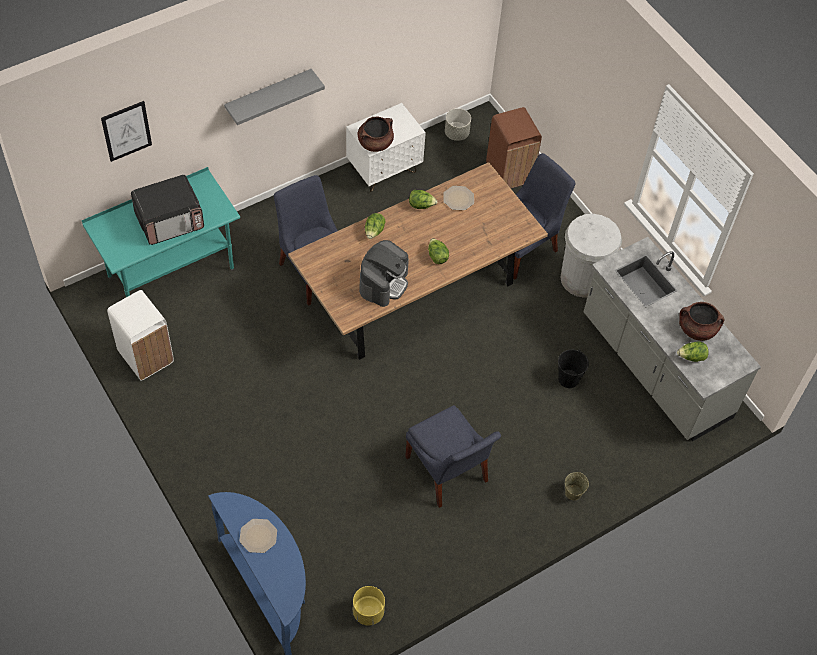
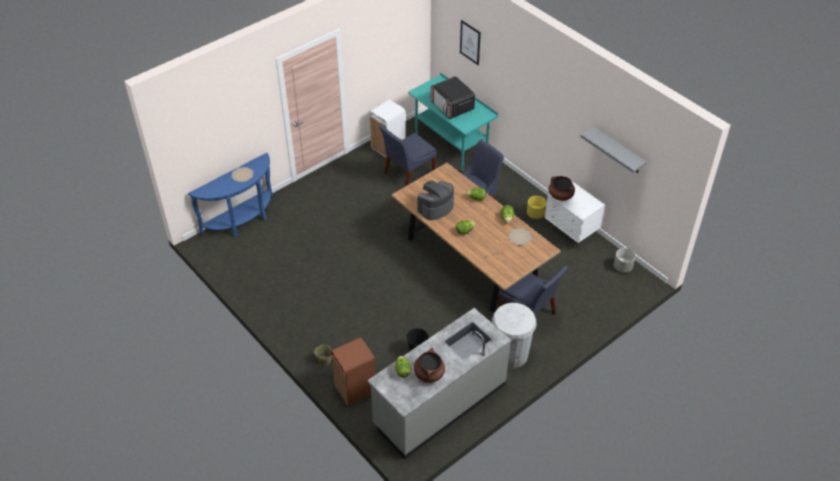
camera: 85 degrees right, 10 degrees down
(268, 95) = (537, 104): grey shelf -> grey shelf (618, 151)
(368, 612) = (230, 265): yellow planter -> yellow planter (535, 214)
(383, 283) = (435, 208): coffee machine -> coffee machine turned 120 degrees clockwise
(448, 472) = (330, 292): blue chair -> blue chair (407, 174)
(509, 173) = (597, 301): brown trash can -> brown trash can (355, 389)

